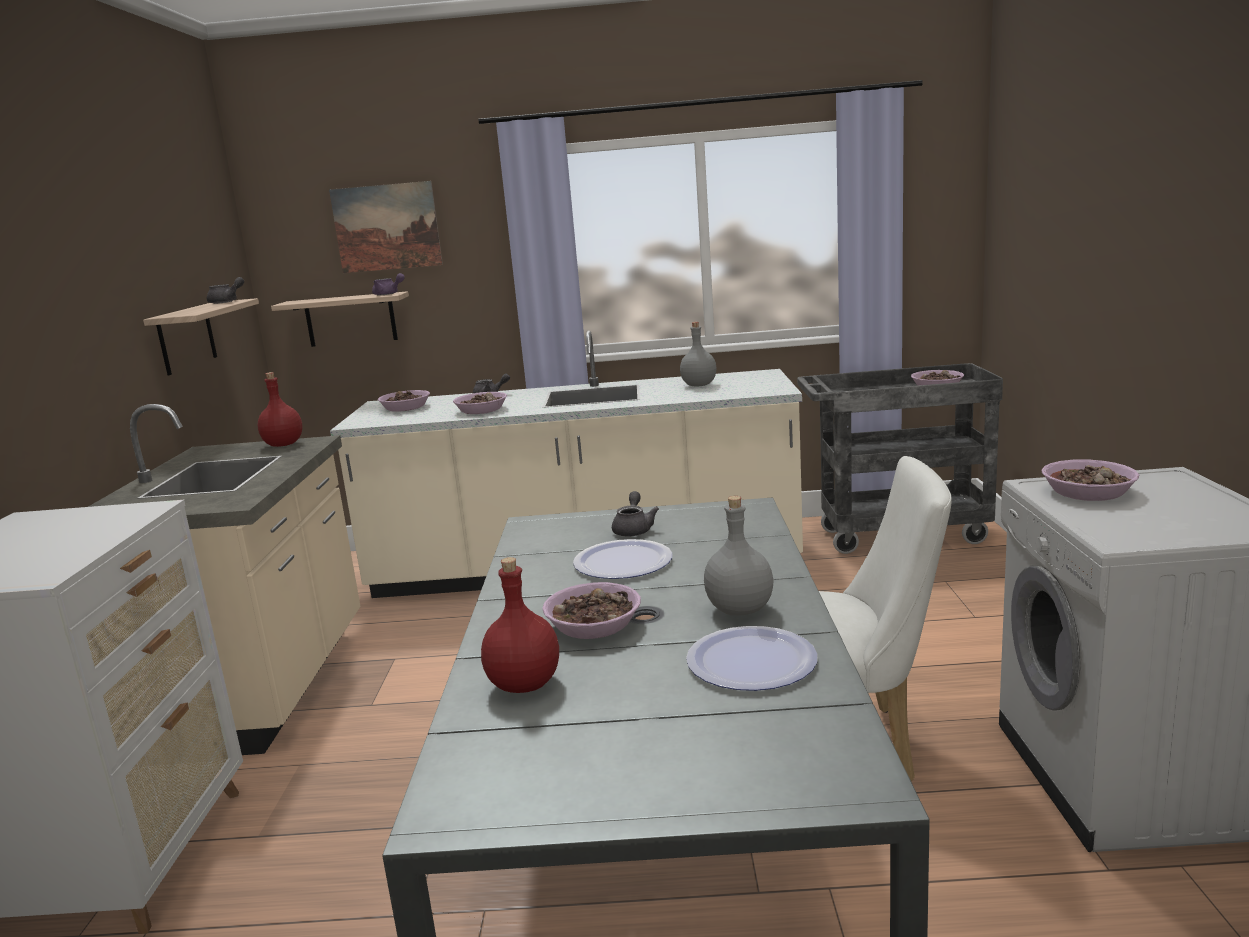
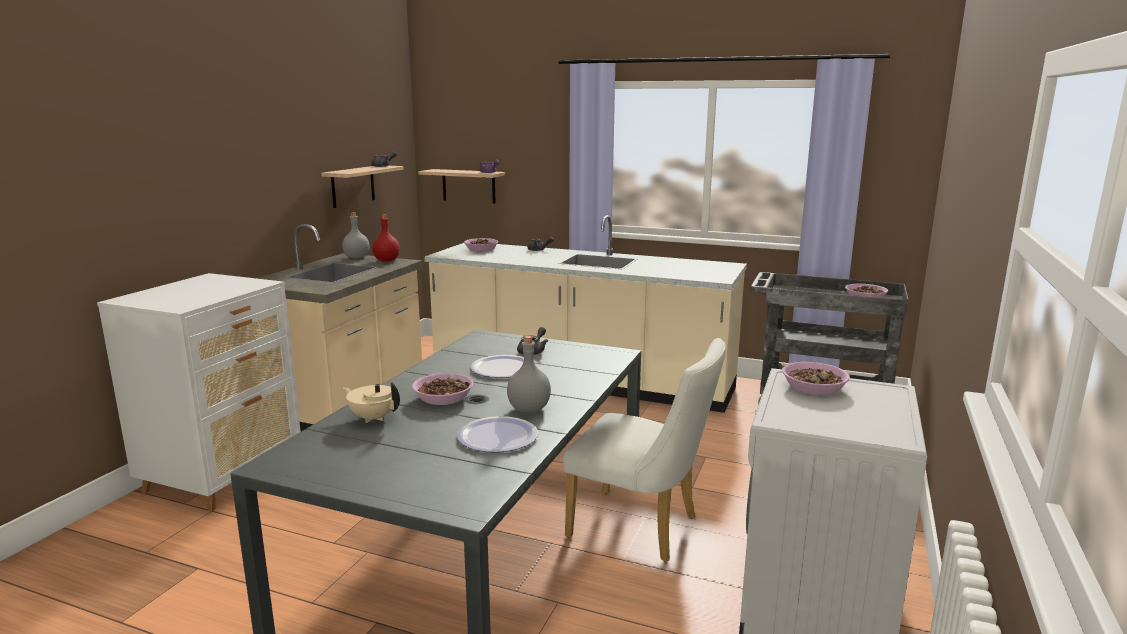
camera: 20 degrees right, 0 degrees up
(387, 227) = (497, 127): picture -> none
(482, 410) = (520, 259): bowl -> none
(523, 684) = (373, 418): red bottle -> beige teapot
(698, 385) = (673, 266): grey bottle -> grey bottle (356, 257)

